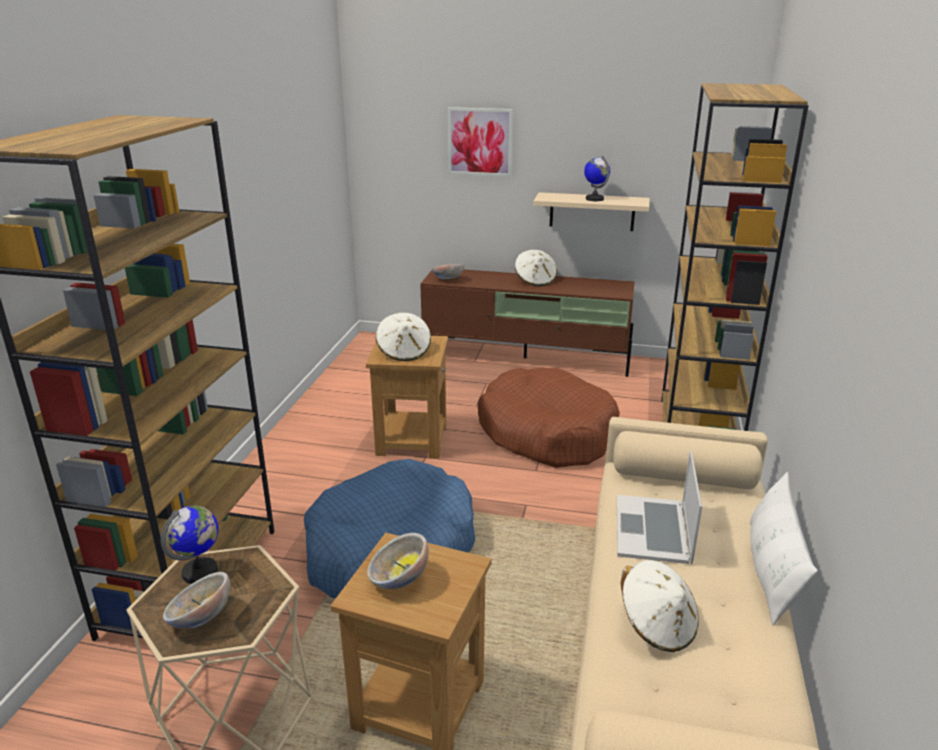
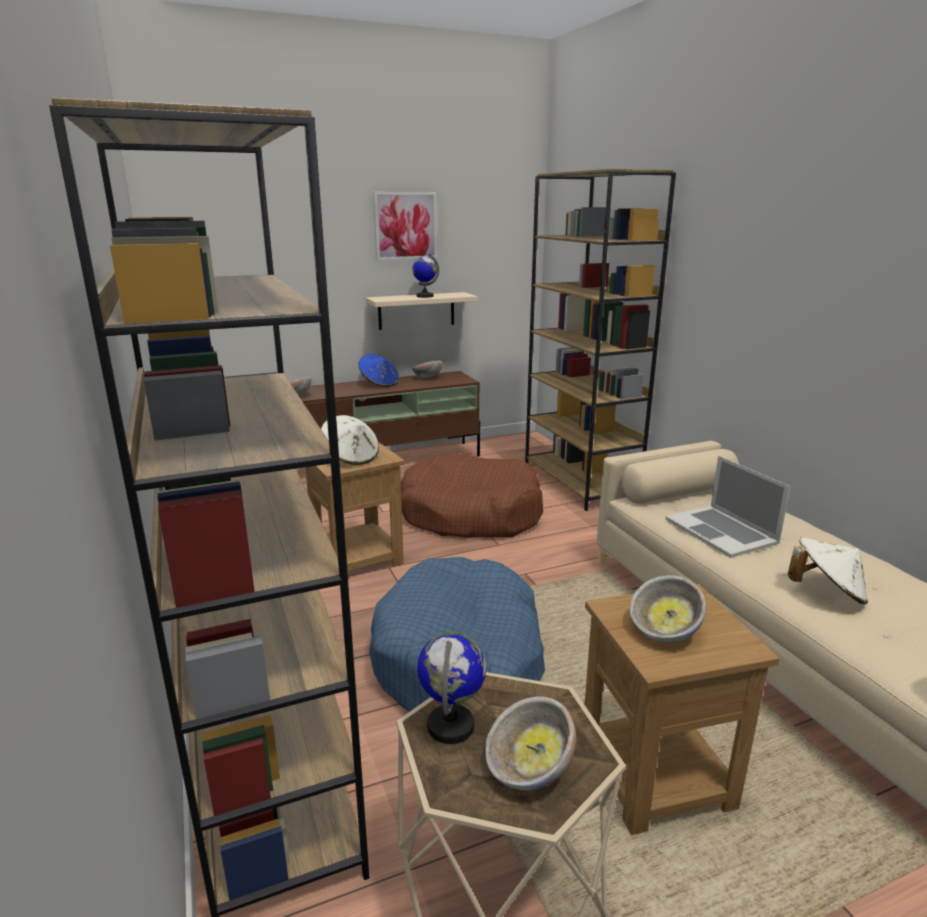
camera: 35 degrees left, 5 degrees down
(480, 142) = (301, 251): picture -> picture (405, 226)
(535, 280) = (379, 383): white hat -> blue hat
(588, 283) = (427, 378): none -> bowl
(772, 571) = (822, 530): white pillow -> none

